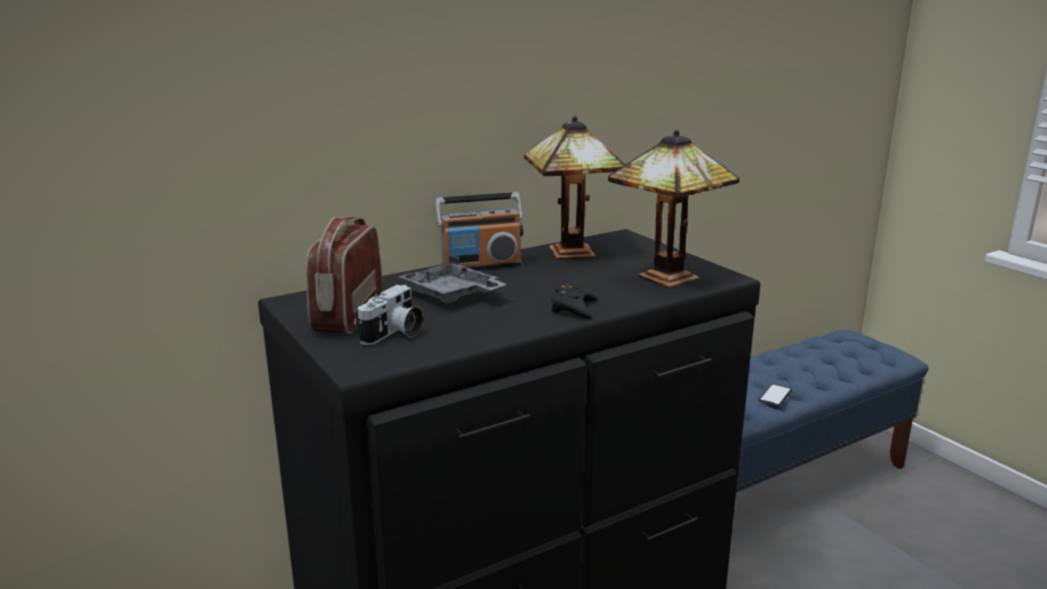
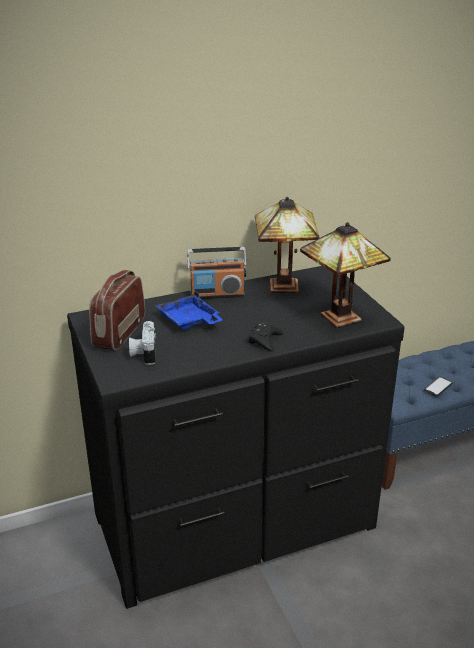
camera: 10 degrees right, 10 degrees up
(394, 334) = (143, 353): camera -> camera turned 135 degrees clockwise
(452, 295) = (189, 321): grey tray -> blue tray

